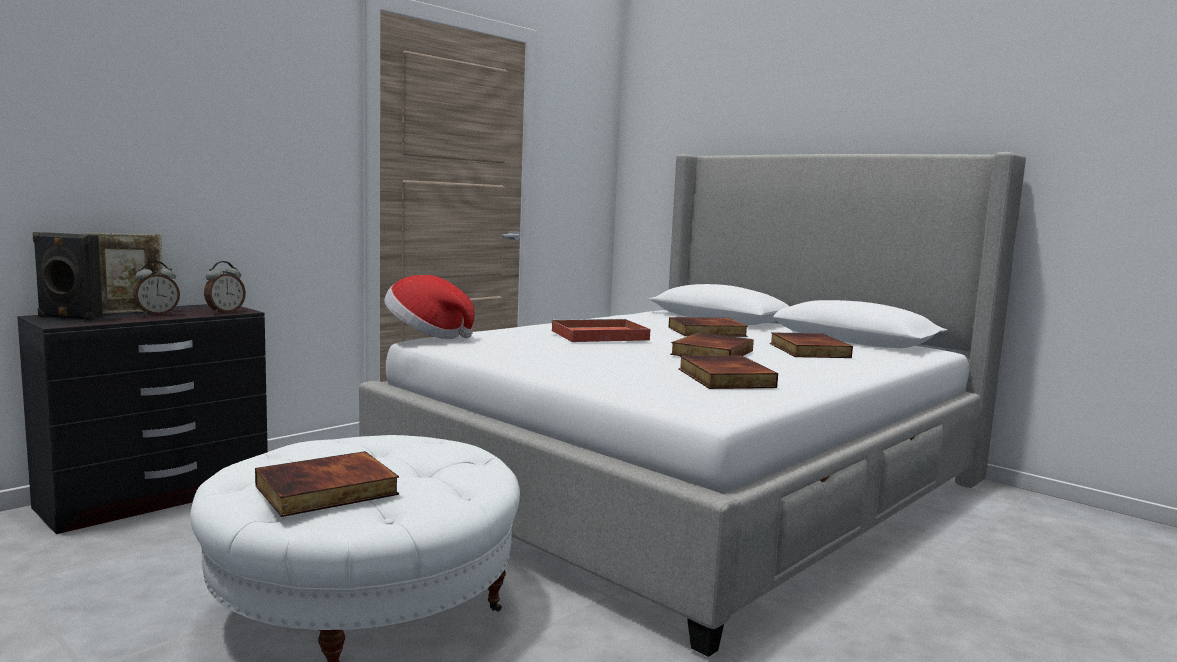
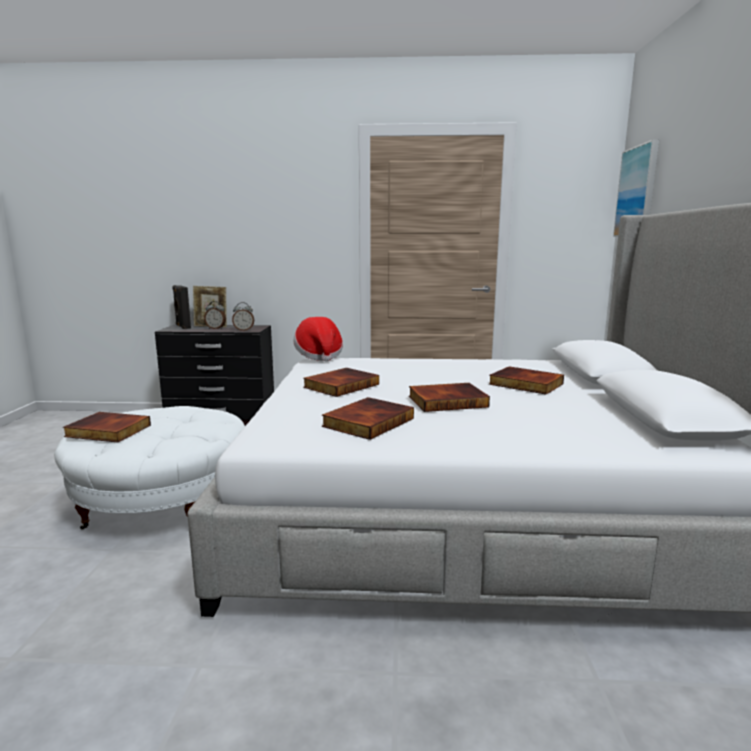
camera: 50 degrees right, 5 degrees up
(598, 335) = (413, 372): red tray -> none
(658, 130) = (637, 192): none -> picture
(807, 350) = (552, 417): book -> book (341, 385)

